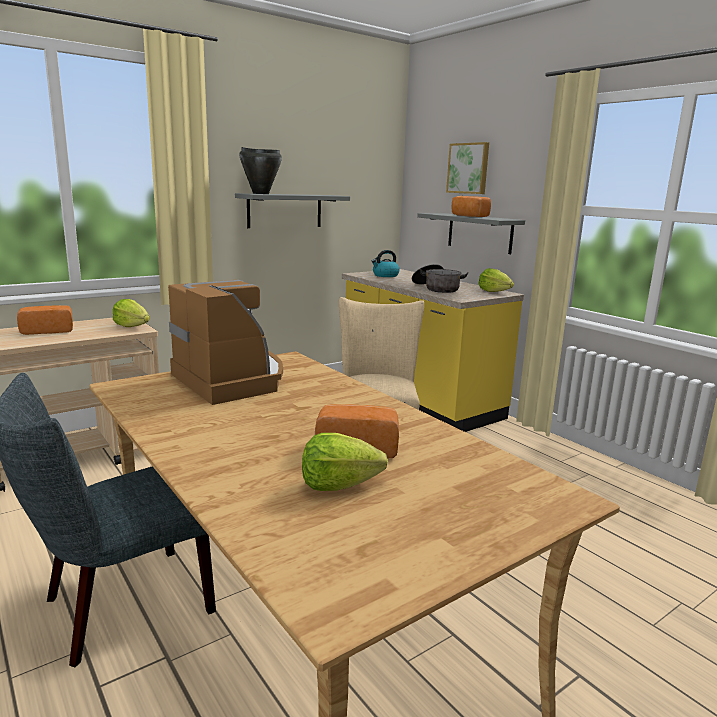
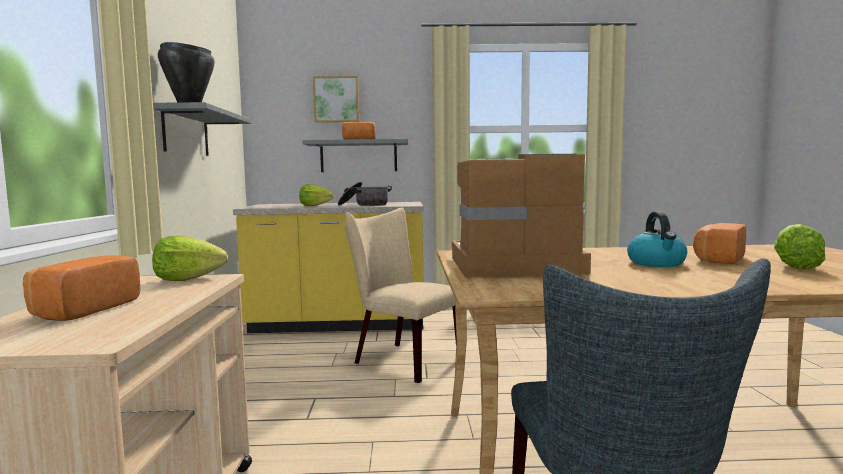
camera: 55 degrees left, 10 degrees down
(385, 275) = (279, 206): kettle -> kettle (657, 263)
(493, 291) = (401, 202): lettuce -> lettuce (314, 205)

